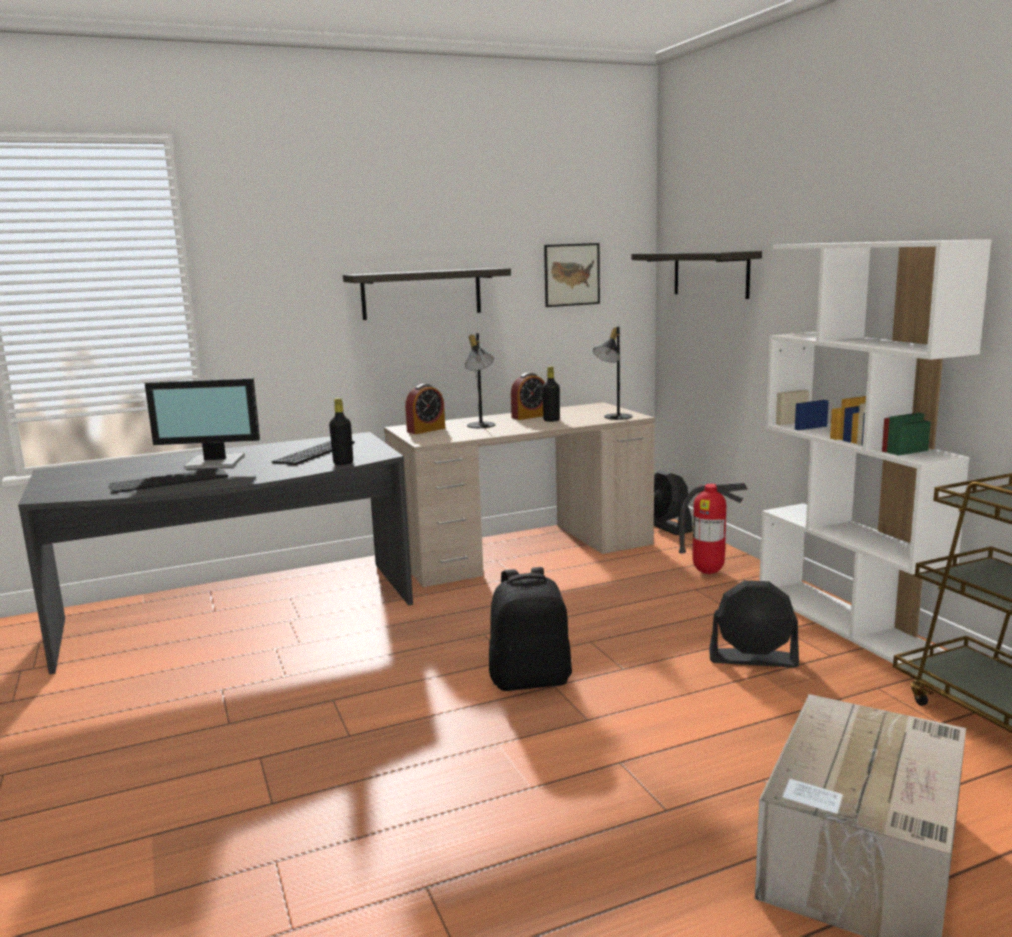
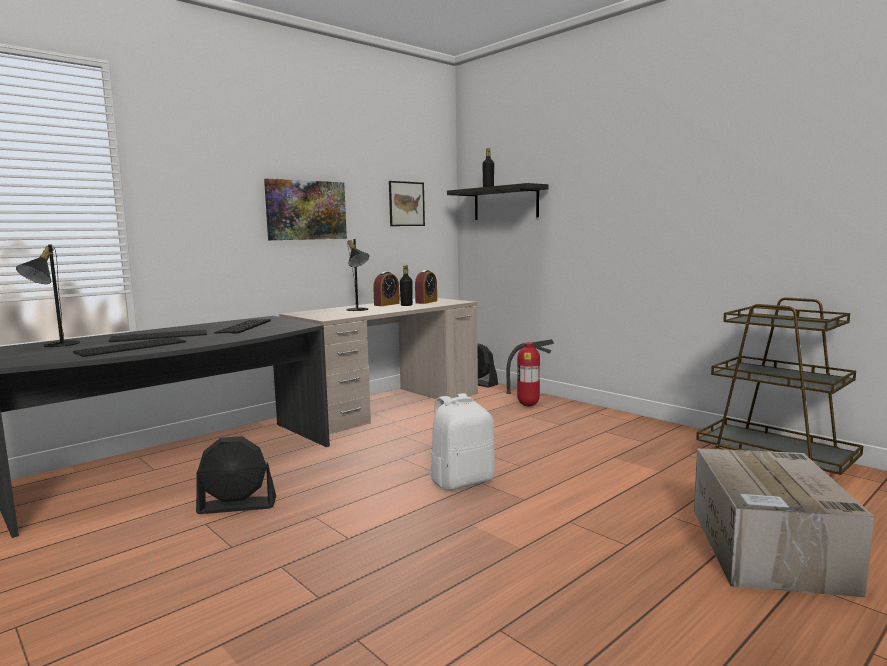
camera: 20 degrees left, 5 degrees down
(215, 463) = (160, 336): monitor -> keyboard
(343, 463) = (279, 330): black bottle -> black bottle (488, 187)
(421, 293) = (306, 210): shelf -> picture
(426, 430) = (317, 313): alarm clock -> alarm clock (426, 302)
(531, 680) = (462, 481): black backpack -> white backpack
(613, 417) = (449, 302): black table lamp -> black table lamp (55, 345)
(753, 659) = (600, 449): black fan -> black fan (237, 506)
(847, 621) = (638, 423): white bookcase -> none

